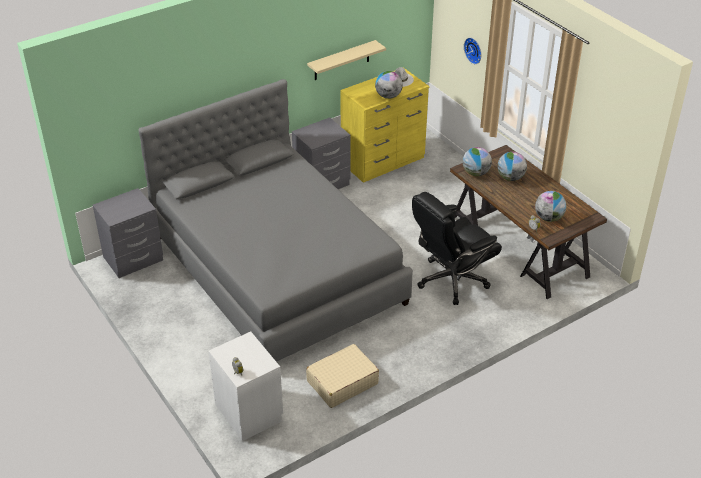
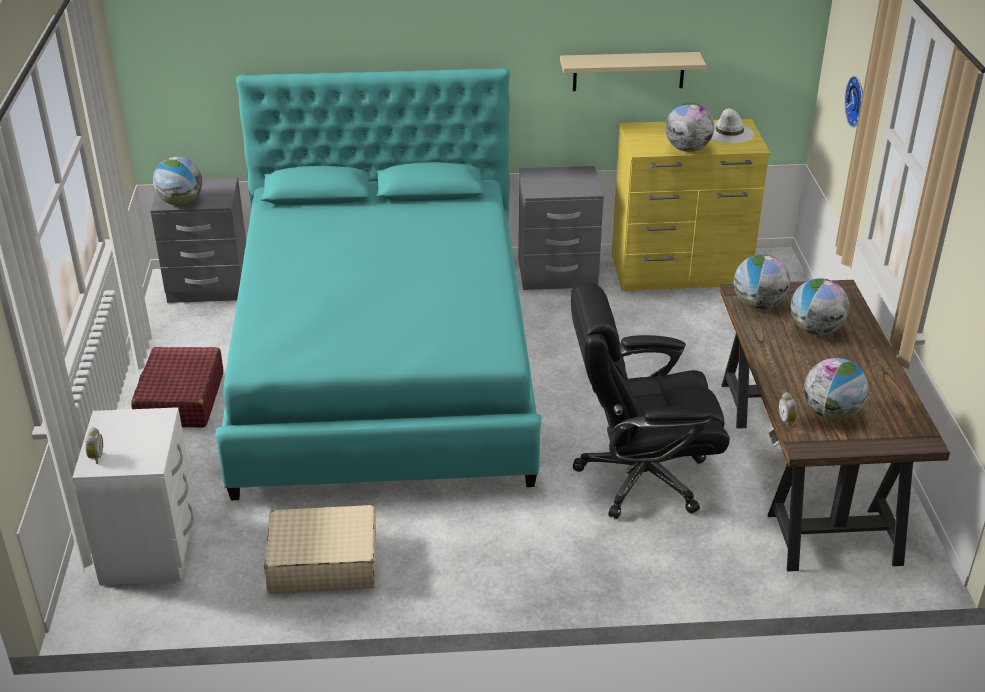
camera: 30 degrees right, 5 degrees down
(122, 215) = (181, 202): none -> globe
(185, 331) = (180, 400): none -> red suitcase
(277, 269) = (384, 365): grey bed -> turquoise bed

